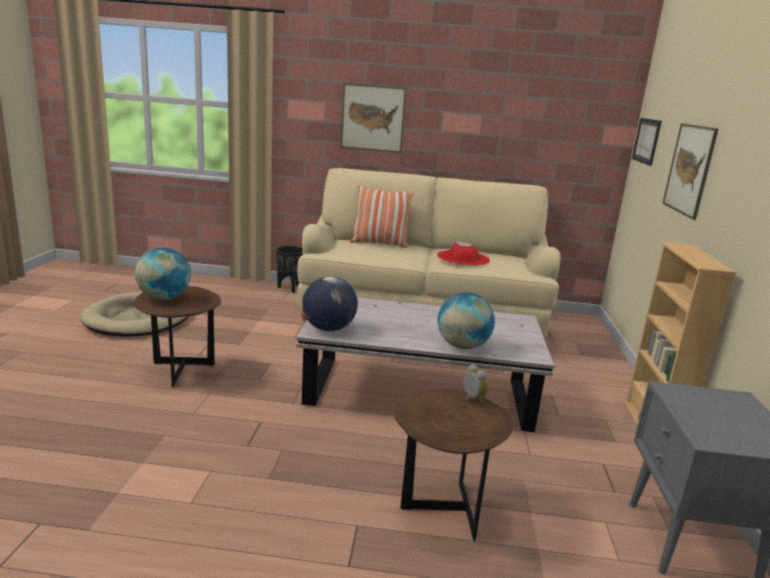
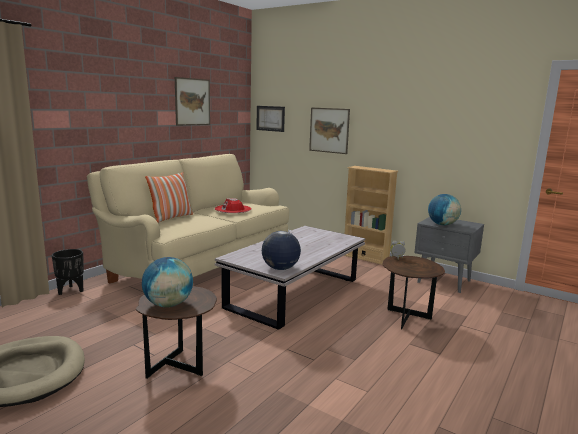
camera: 60 degrees left, 5 degrees down
(372, 118) = (111, 120): picture -> picture (192, 102)
(462, 346) = (331, 247): globe -> globe (442, 224)

